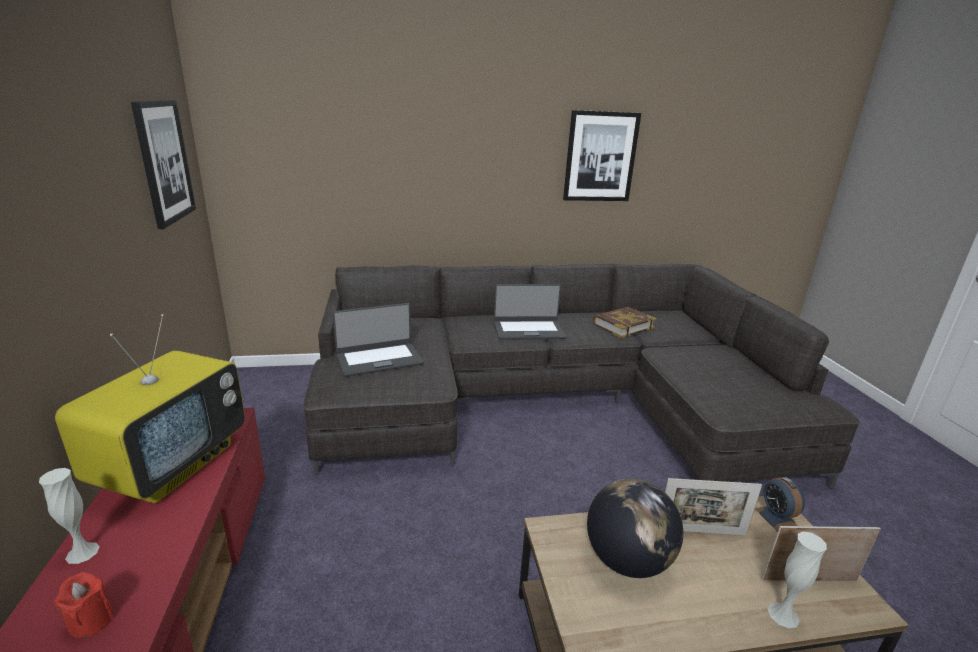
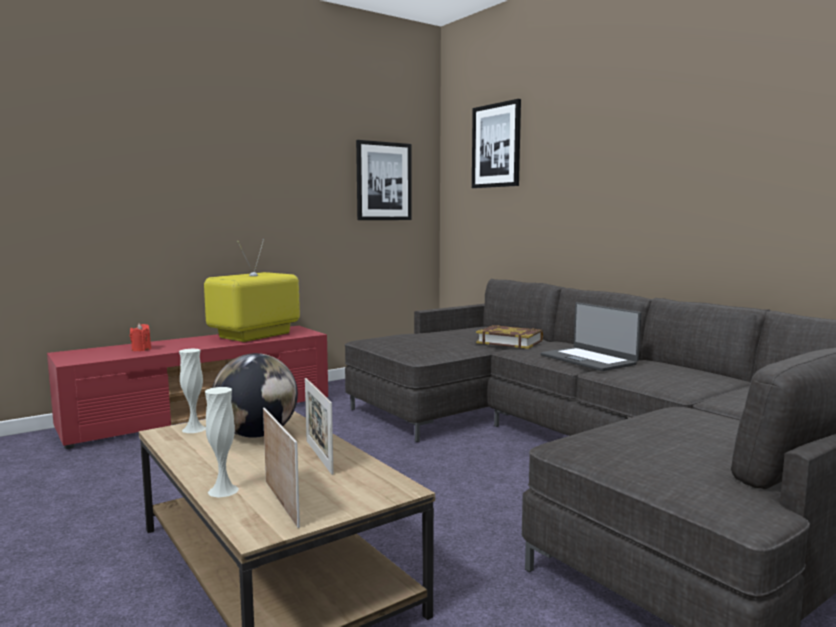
camera: 65 degrees right, 15 degrees down
(82, 552) = (181, 340): white vase -> white vase (194, 429)
(172, 465) = (255, 335): television -> television turned 135 degrees clockwise
(379, 359) = (430, 338): laptop -> none
(600, 157) = (762, 156): picture -> picture (496, 145)
(623, 326) = (710, 386): book -> book (509, 342)
(776, 518) = (378, 489): alarm clock -> none

